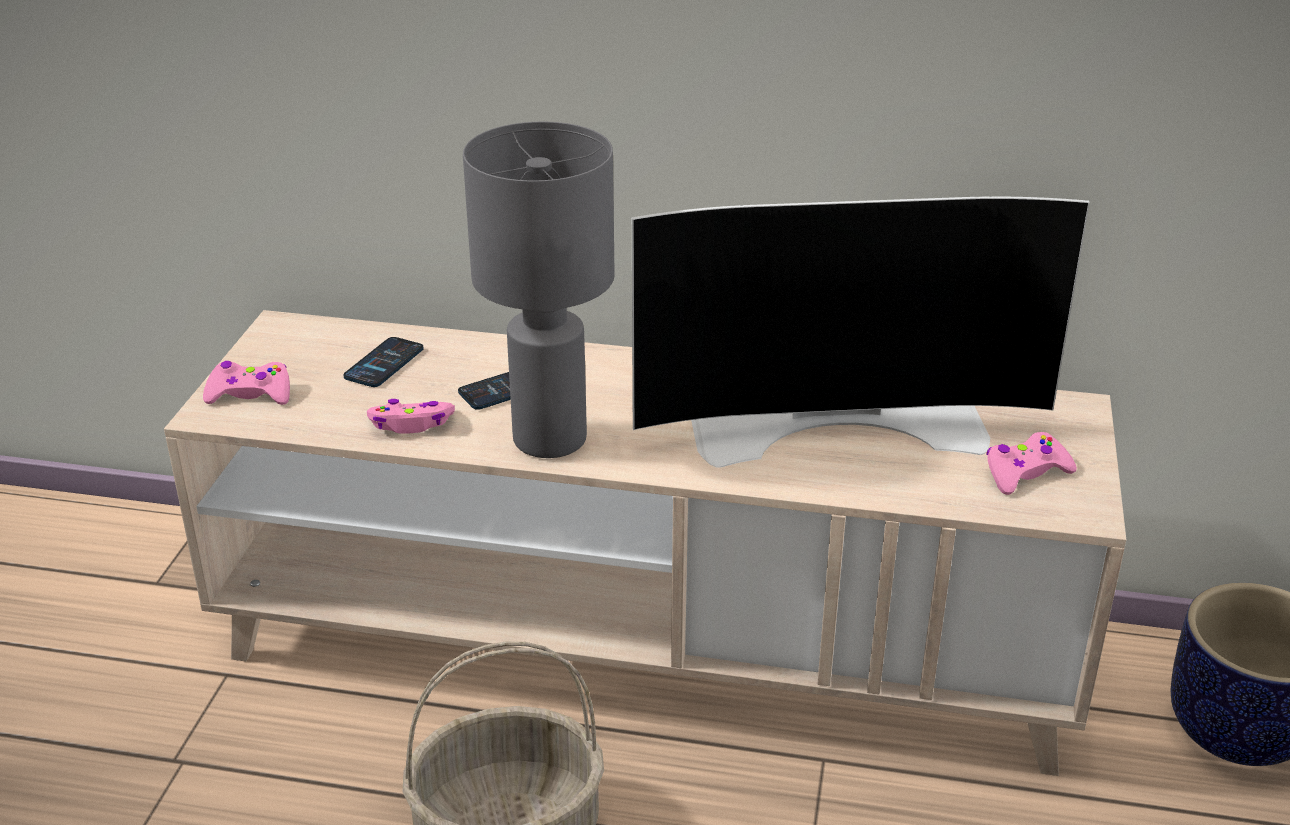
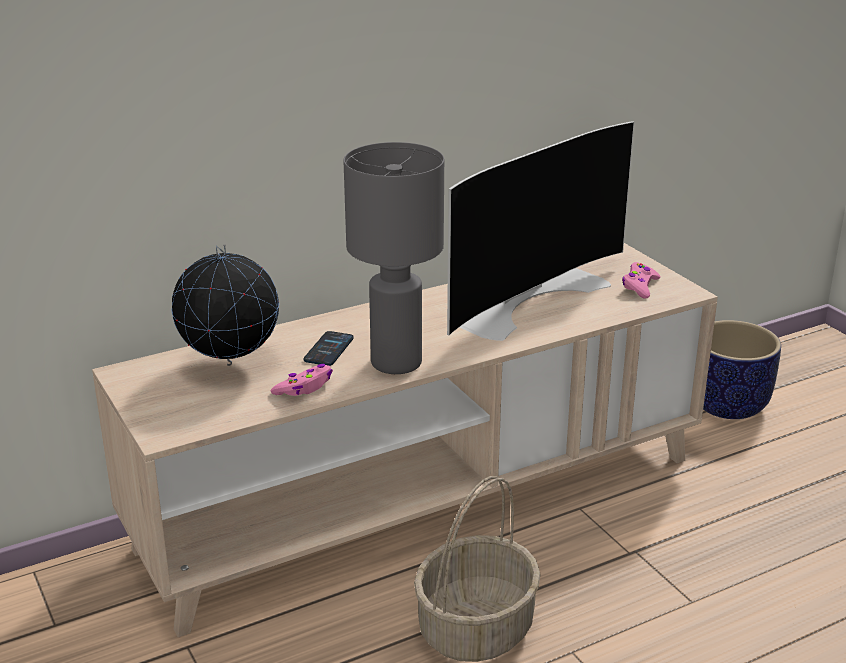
camera: 40 degrees left, 5 degrees down
(250, 394) = (171, 414): pink game controller -> none
(384, 363) = (231, 365): phone -> globe

